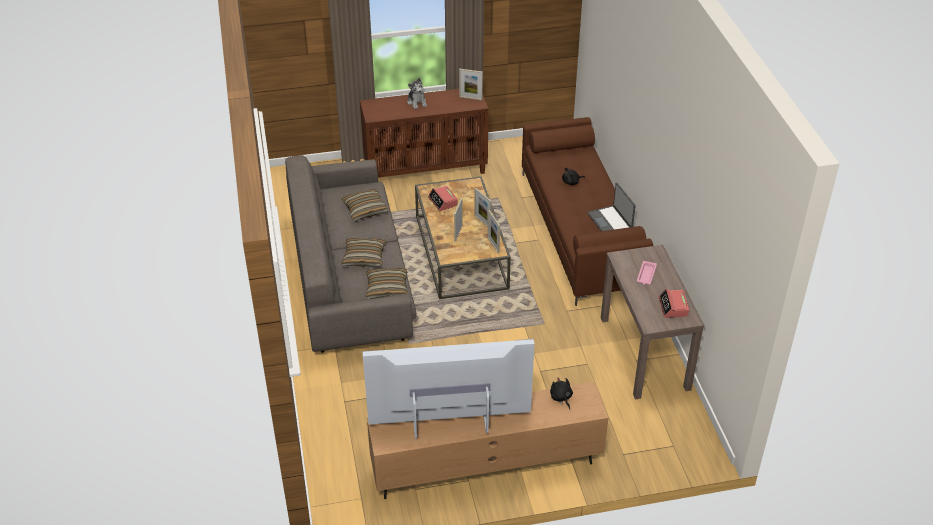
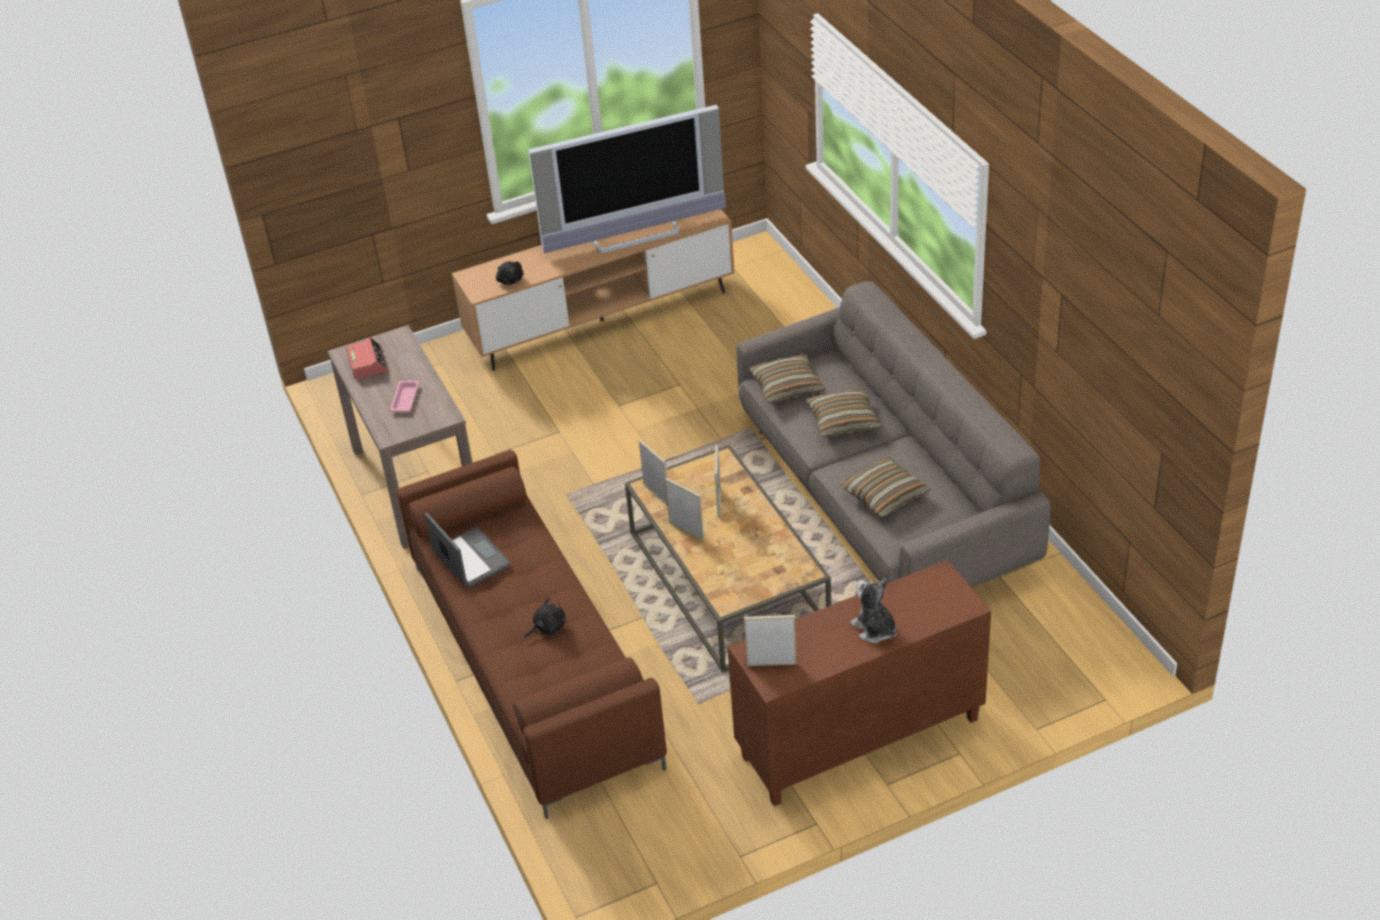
camera: 170 degrees right, 0 degrees up
(443, 201) = (766, 554): alarm clock -> none

